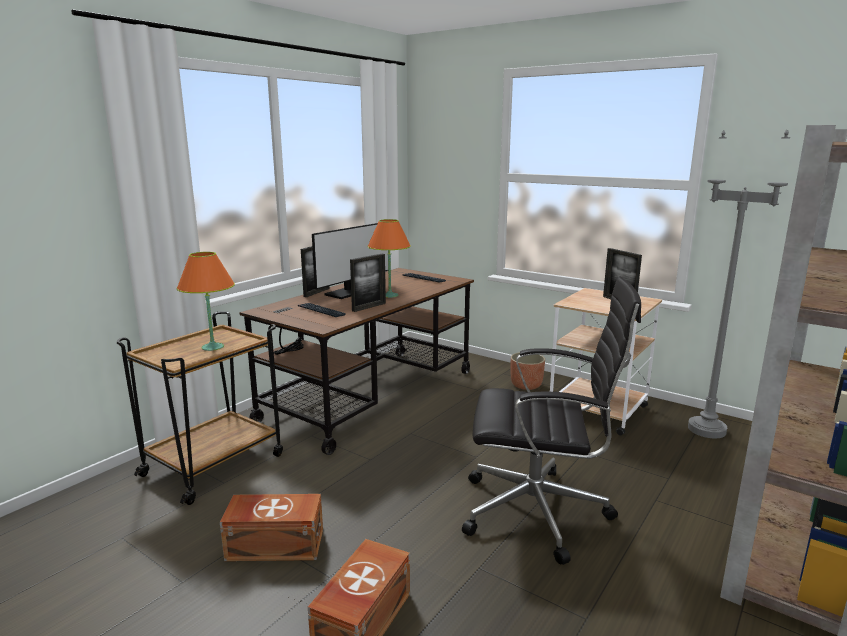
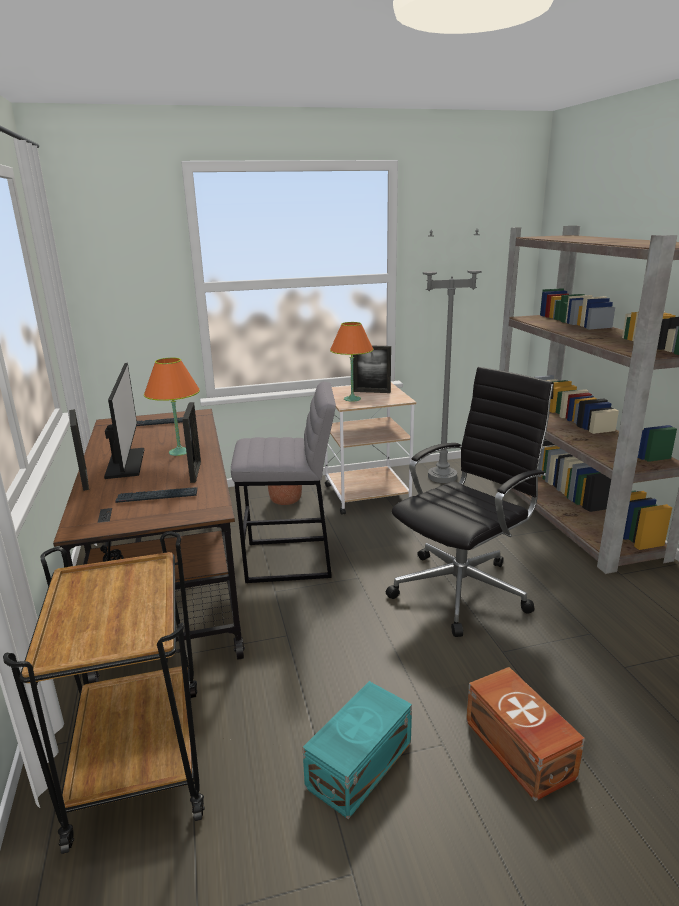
camera: 50 degrees left, 5 degrees up
(212, 347) = (124, 598): orange table lamp -> orange table lamp (352, 399)
(274, 544) = (357, 765): brown storage box -> turquoise storage box
(456, 422) = (291, 559): none -> grey stool

